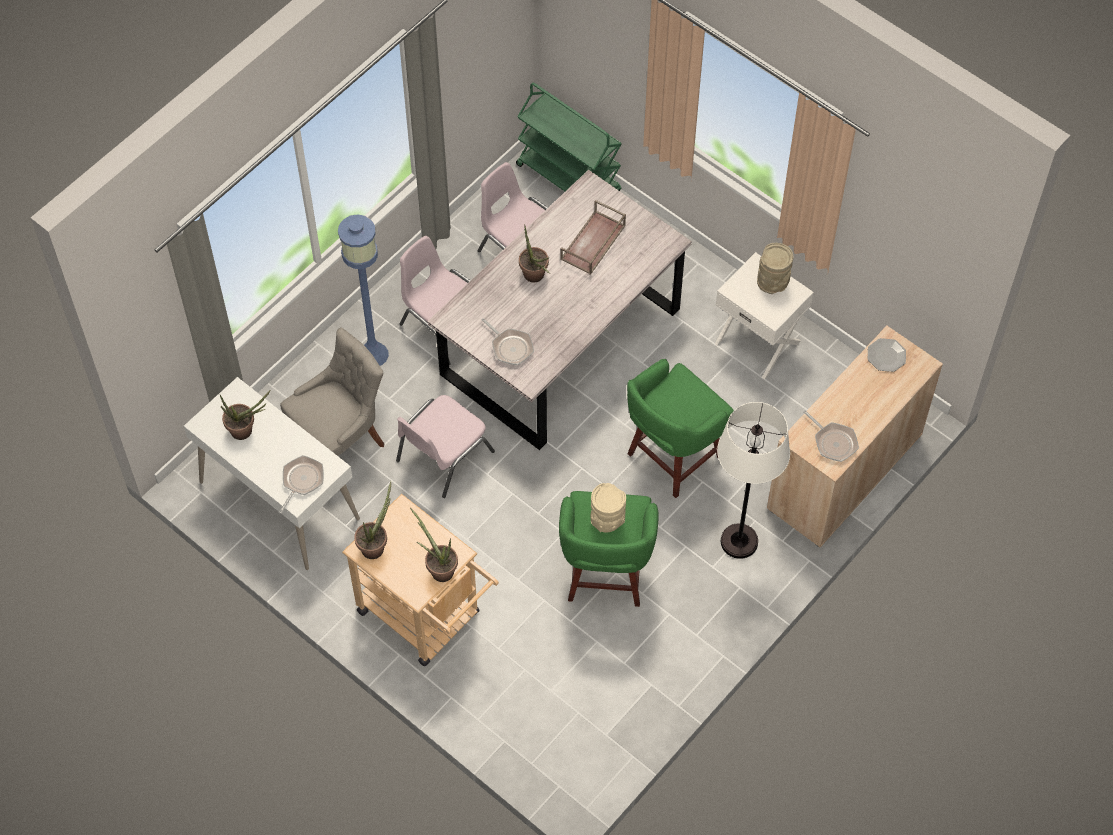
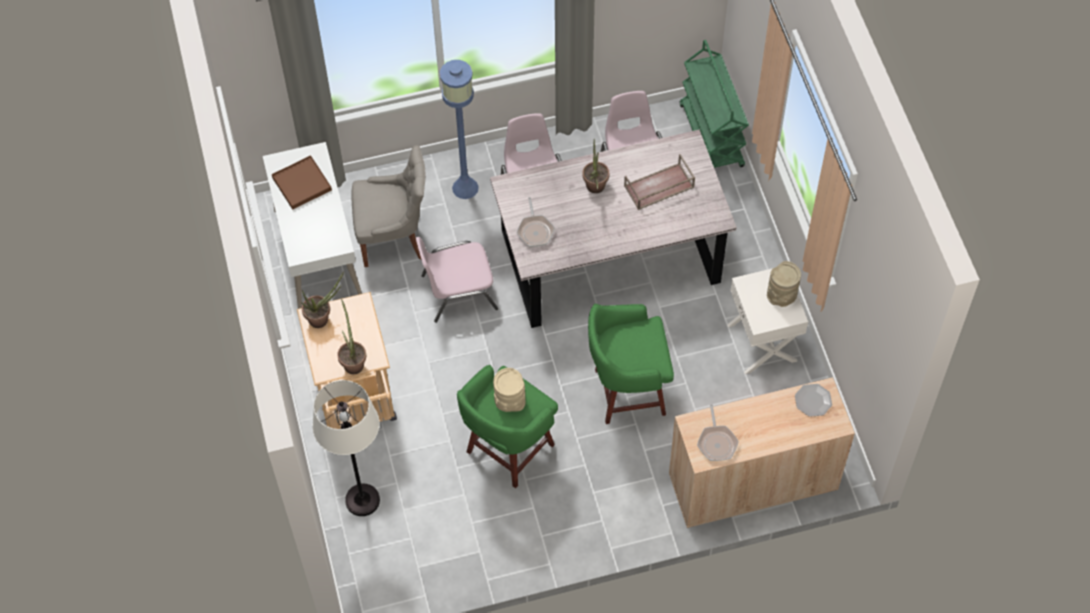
camera: 35 degrees right, 0 degrees up
(246, 431) = (302, 184): potted plant -> brown tray
(301, 481) = (311, 242): frying pan -> none
(738, 542) = (628, 485): white floor lamp -> white floor lamp (362, 500)

